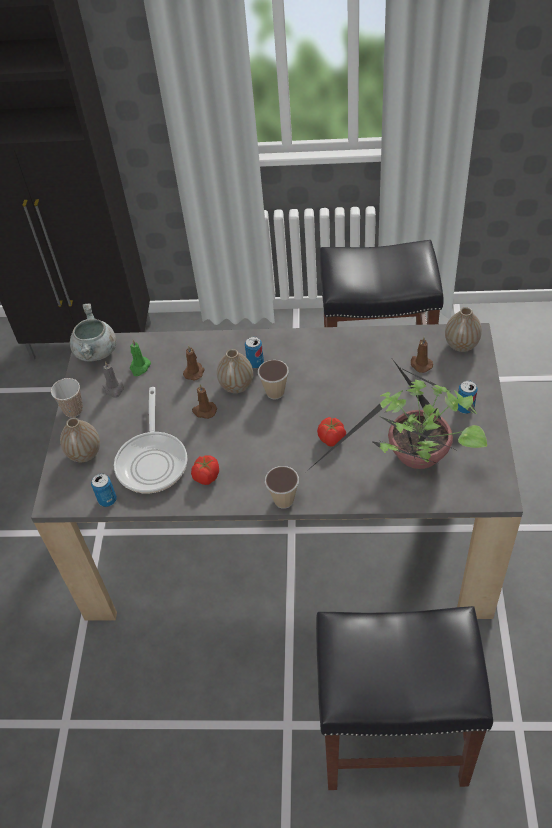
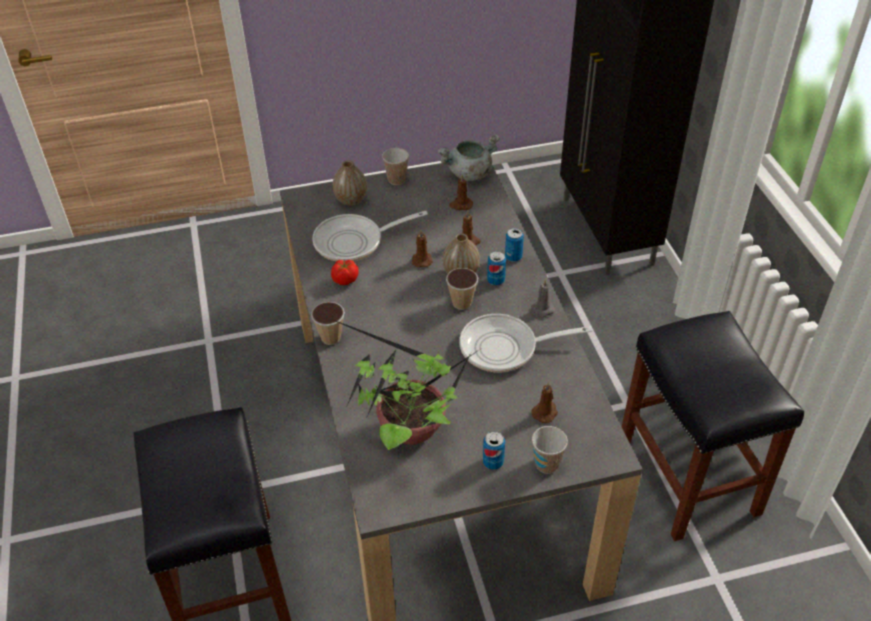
camera: 70 degrees right, 5 degrees down
(107, 500) = (306, 227): can -> can (513, 257)
(114, 389) = (429, 196): grey candle -> grey candle (541, 310)
(140, 367) = (460, 205): green candle -> brown candle
(331, 439) = (414, 357): tomato -> none
(341, 374) = (505, 348): none -> frying pan
(461, 345) = (591, 445): vase -> none
(474, 375) = (546, 464): none -> cup

